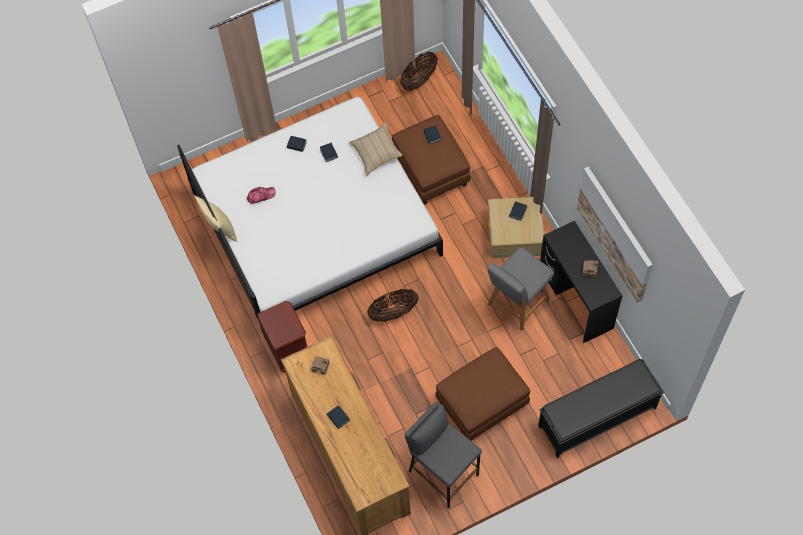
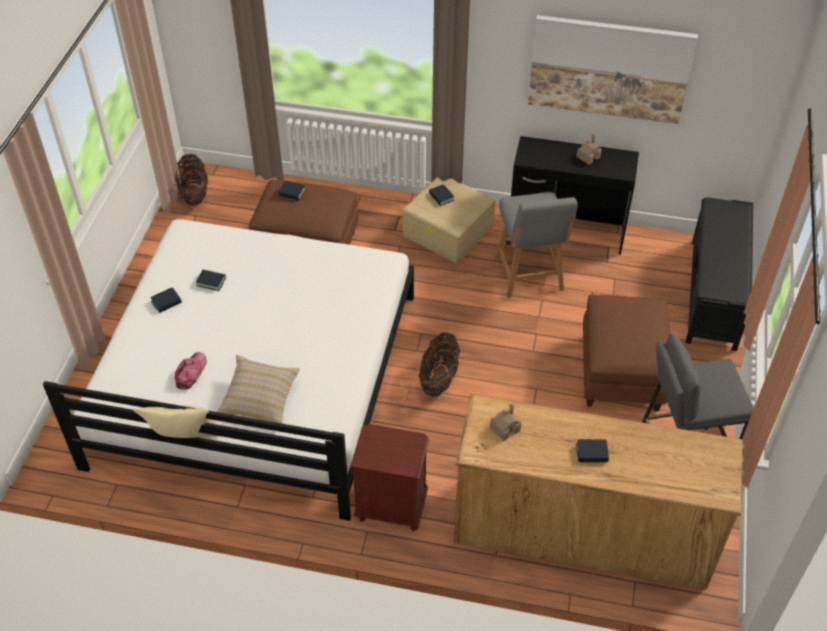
camera: 55 degrees left, 15 degrees down
(376, 153) = (259, 245): beige pillow -> beige pillow (259, 400)

